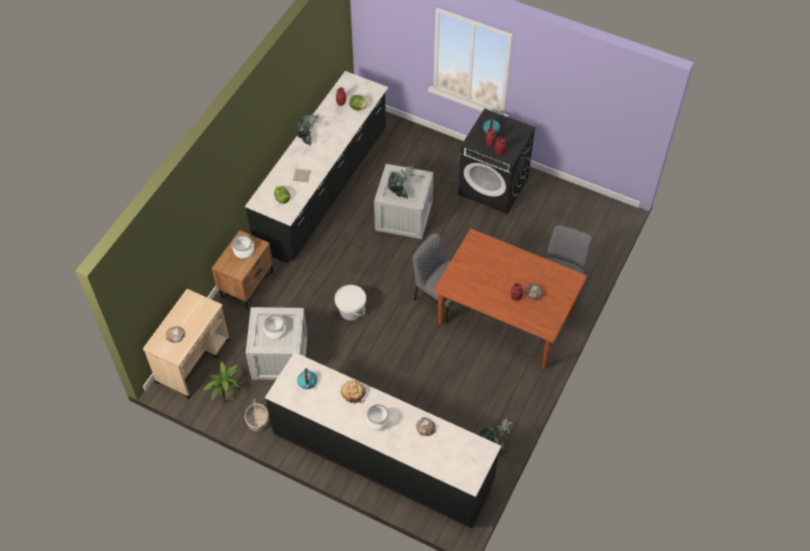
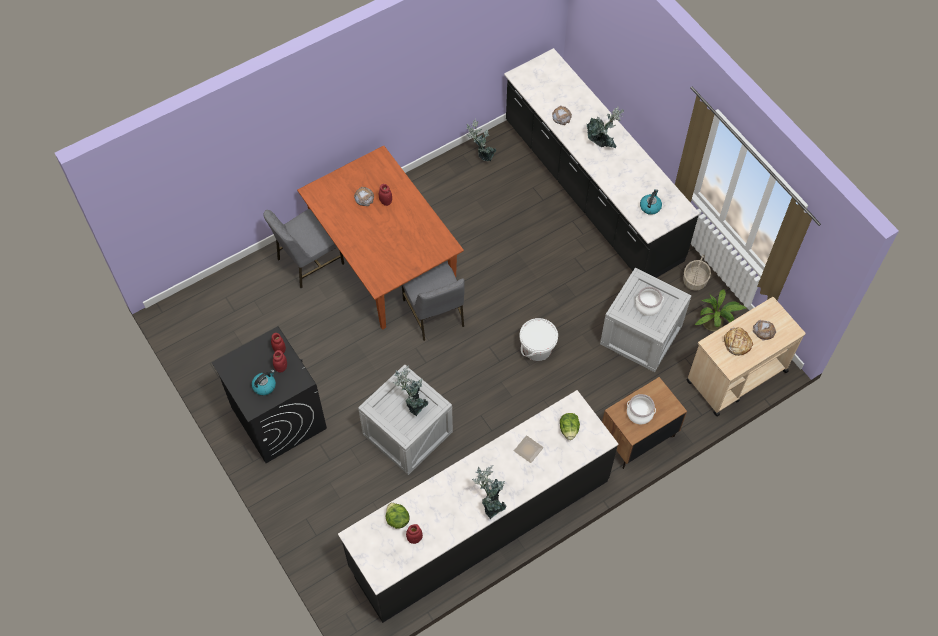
camera: 150 degrees left, 5 degrees up
(353, 393) = (610, 176): bread -> bread (736, 343)
(377, 421) = (602, 142): cooking pot -> potted plant

